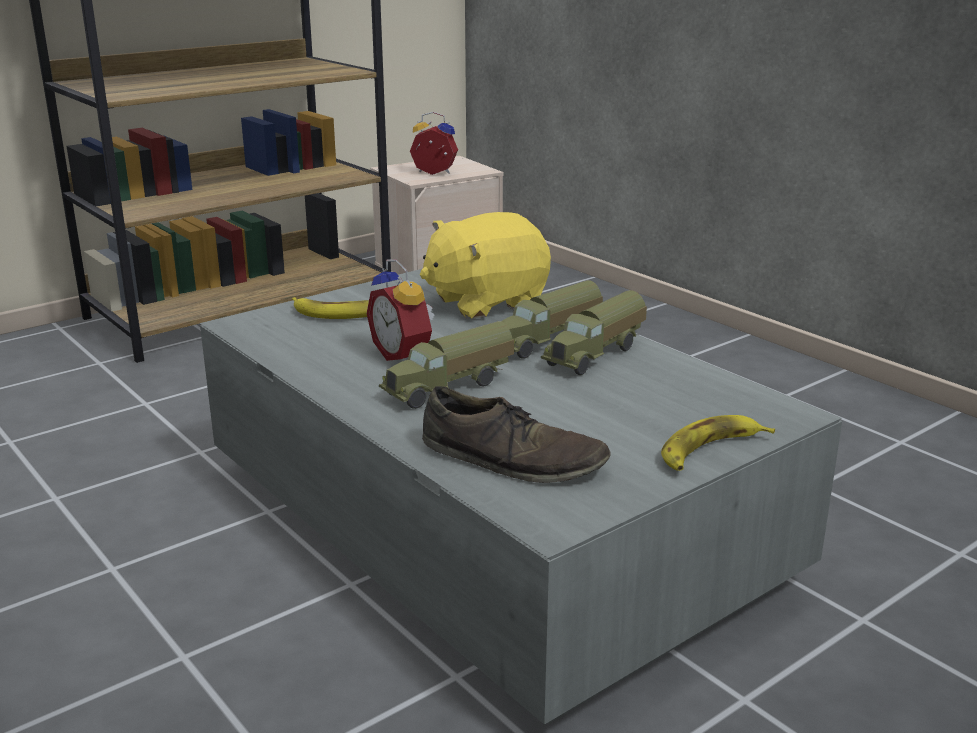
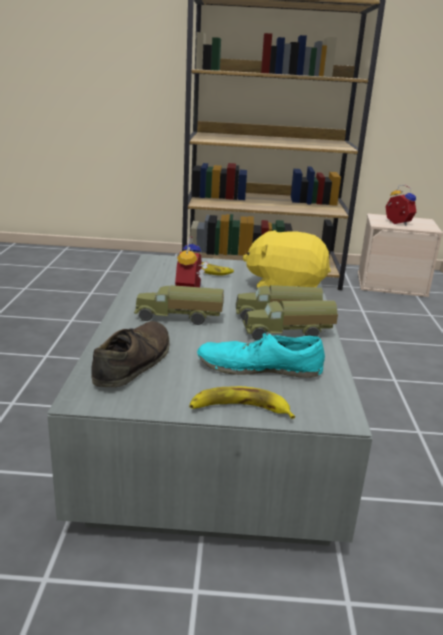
camera: 40 degrees right, 0 degrees up
(513, 459) = (133, 362): brown shoe -> brown shoe turned 135 degrees counterclockwise
(642, 402) = (259, 367): none -> turquoise shoe

